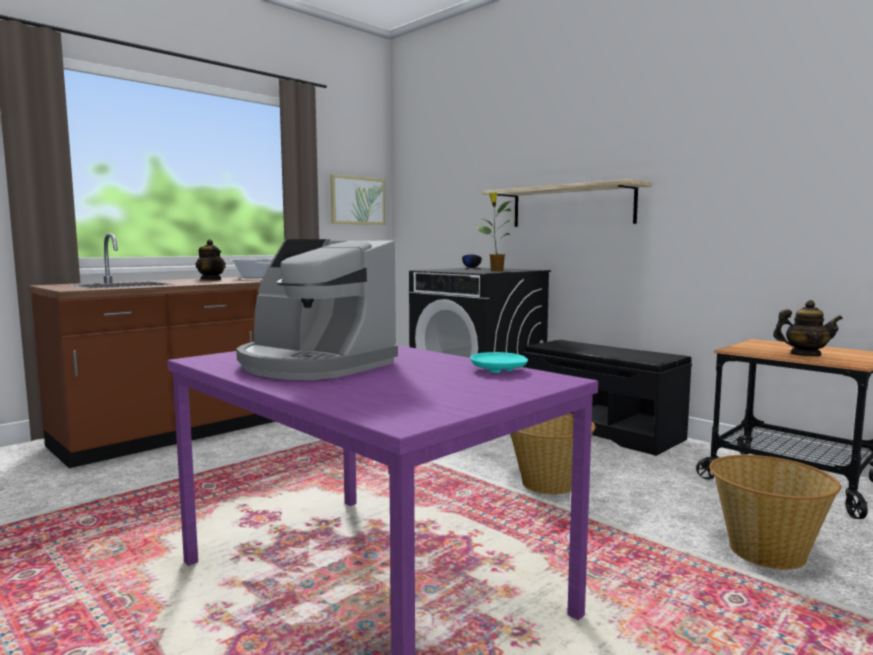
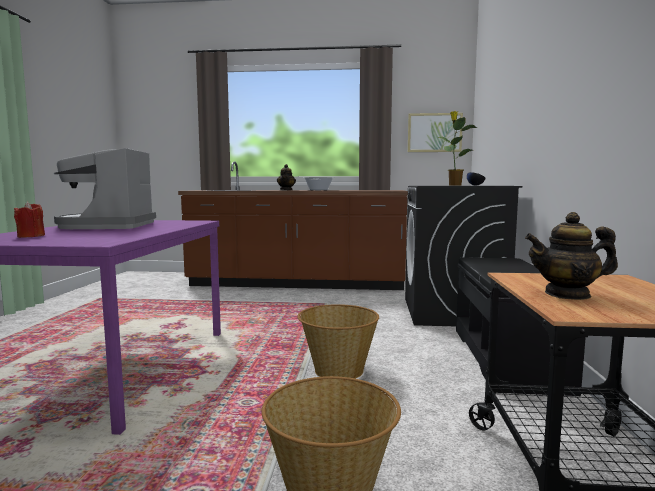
camera: 50 degrees right, 0 degrees up
(405, 394) = (31, 236): none -> red candle
(499, 370) = (124, 237): turquoise plate -> none
(571, 206) = (539, 116): shelf -> none
(805, 355) = (567, 294): teapot -> teapot turned 120 degrees clockwise

